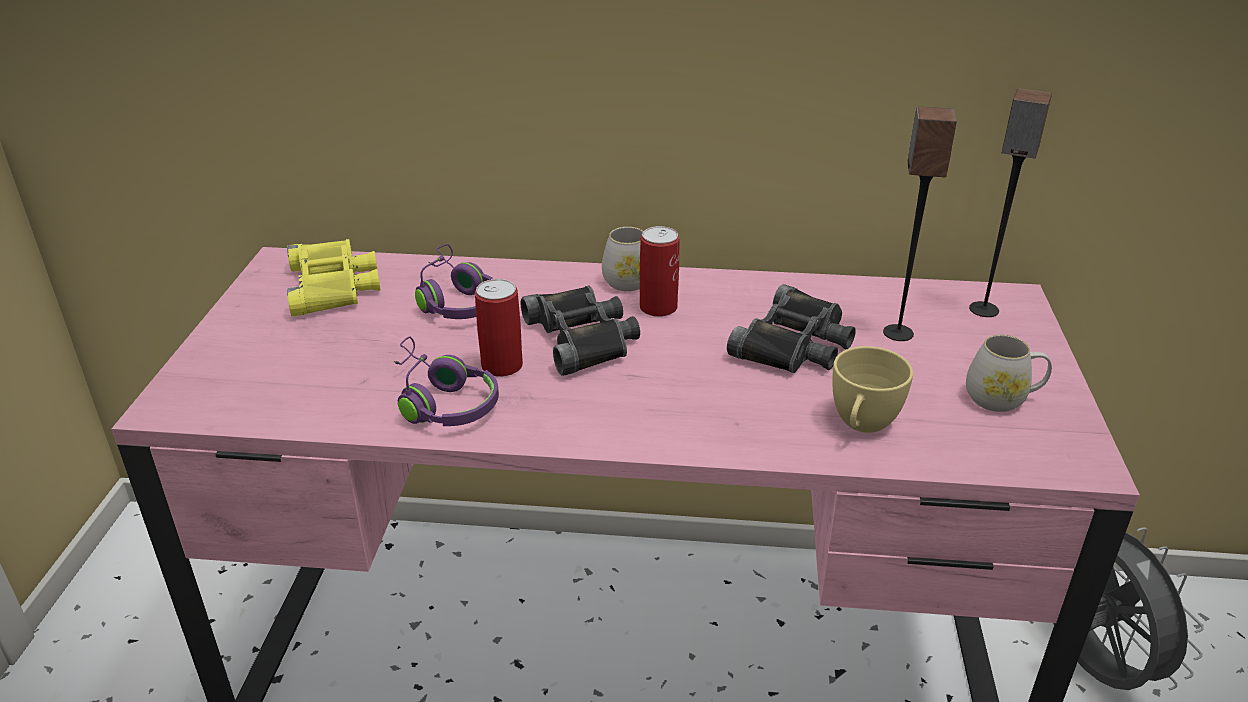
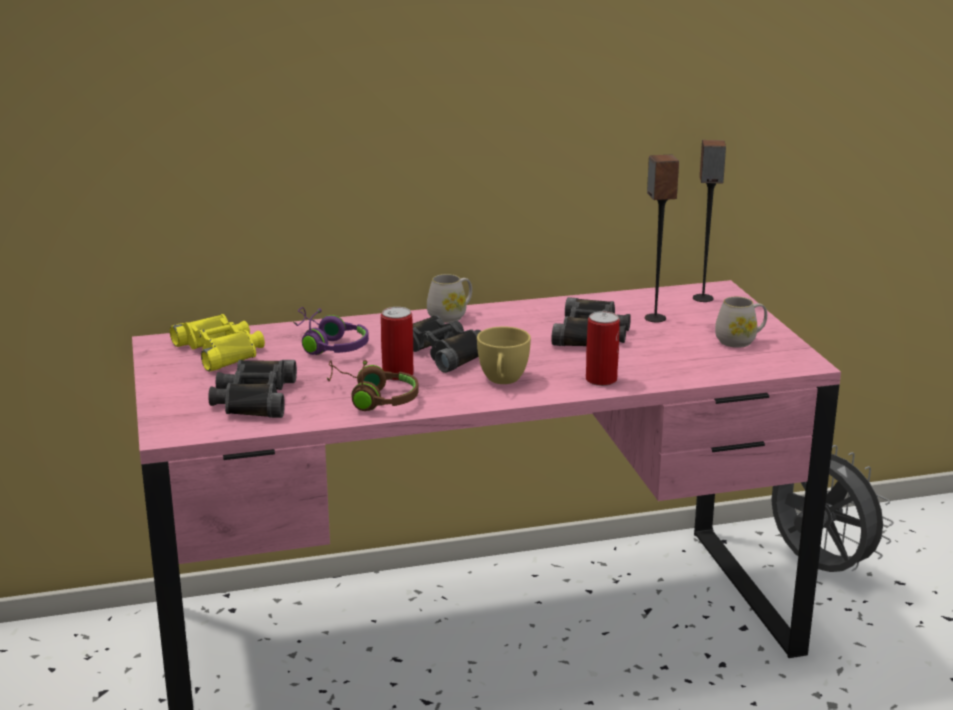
camera: 20 degrees left, 10 degrees down
(306, 370) = (253, 398): none -> black binoculars
(440, 401) = (372, 398): purple headphones -> brown headphones
(658, 307) = (481, 328): can -> can (601, 380)
(861, 425) = (662, 366): yellow cup -> yellow cup (502, 381)

